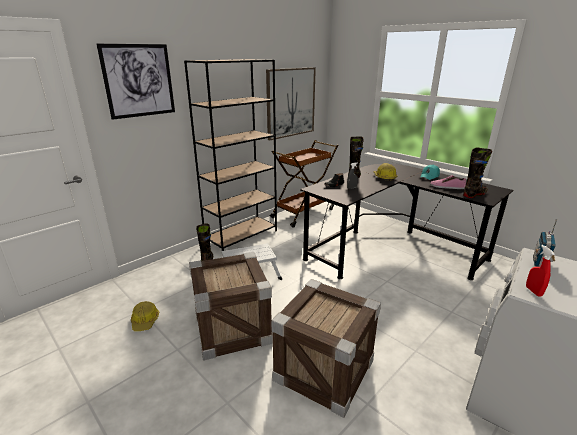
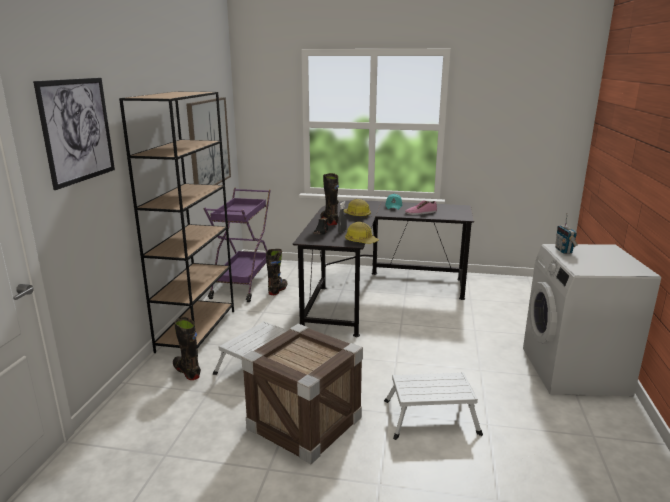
camera: 35 degrees left, 5 degrees down
(145, 321) = (188, 462): hard hat -> hard hat (361, 241)
(303, 213) = (244, 284): brown cart -> purple cart
(324, 370) = (430, 417): crate -> white step ladder
(474, 194) = (449, 215): black boot -> black boot (278, 290)
(533, 291) = (583, 269): red spray bottle -> none

